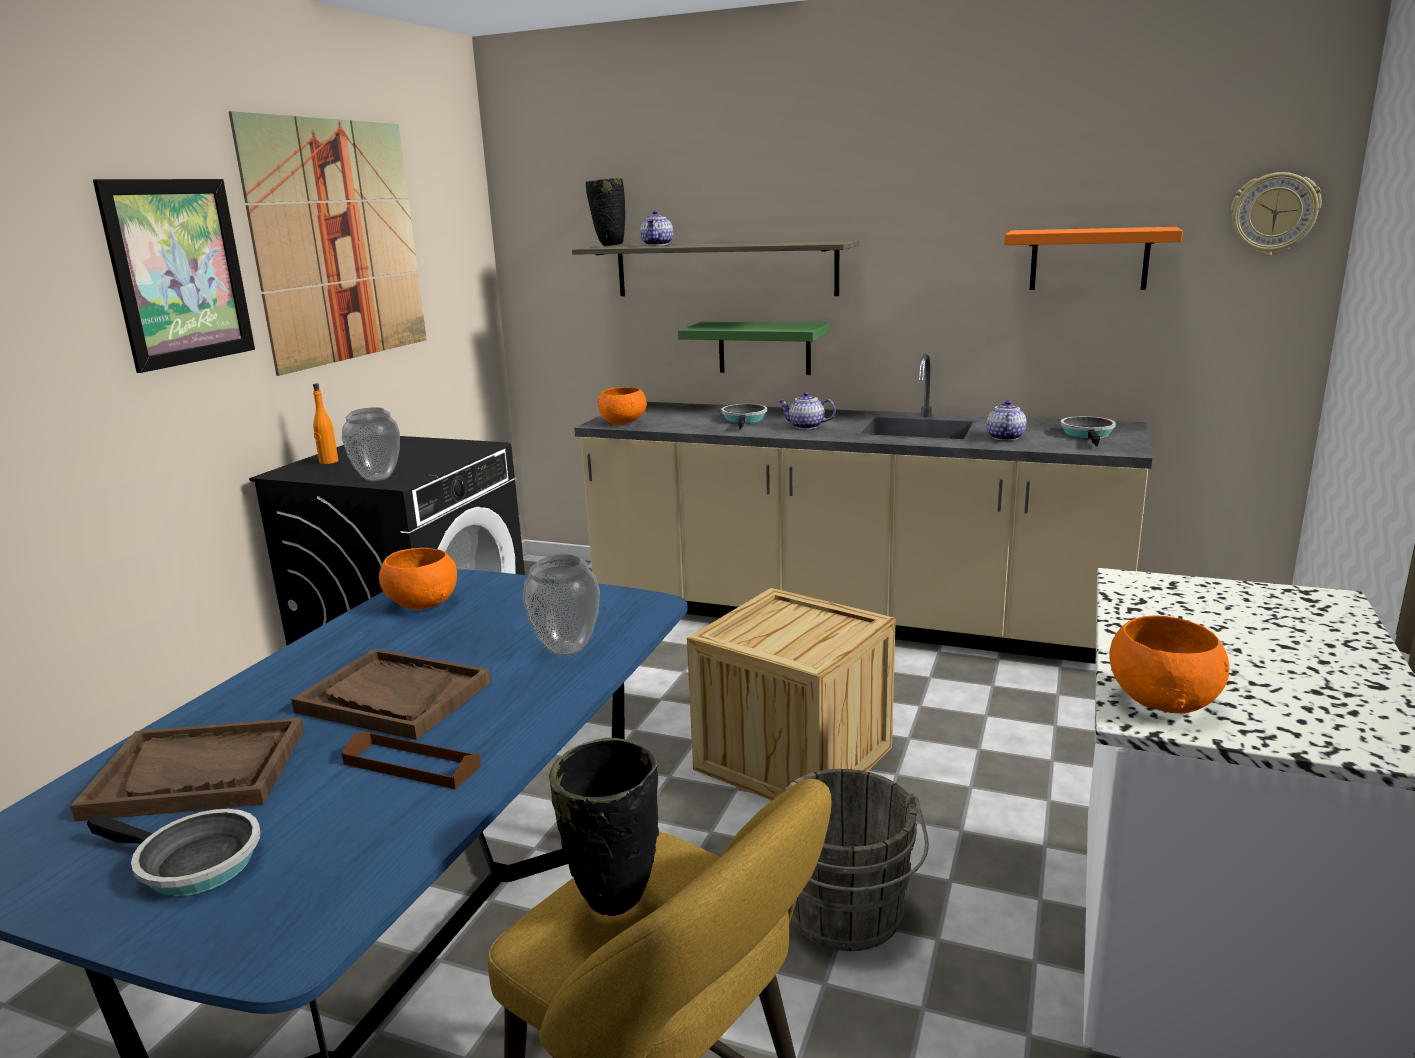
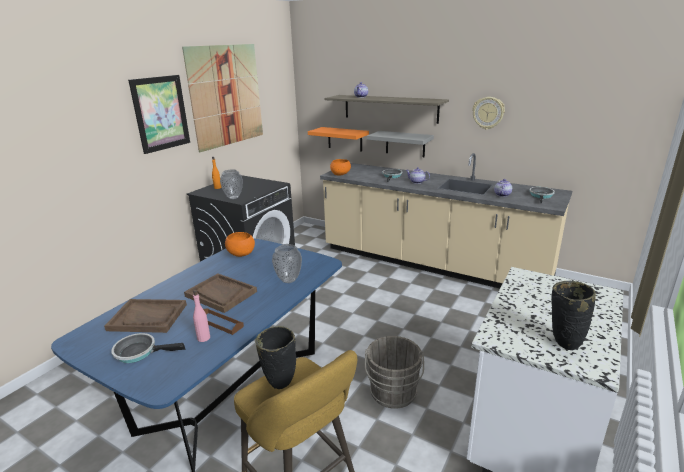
camera: 10 degrees right, 5 degrees up
(191, 864) = (139, 352): frying pan -> frying pan turned 150 degrees clockwise
(376, 806) = (204, 338): none -> pink bottle
(609, 245) = (341, 95): black vase -> black vase (563, 343)
(764, 348) = (405, 144): green shelf -> grey shelf
(793, 758) = (390, 325): crate -> none
(1089, 259) = (552, 114): orange shelf -> orange shelf (345, 139)
(1162, 701) = (505, 333): orange bowl -> none
(1273, 214) = (642, 99): wall clock -> wall clock (488, 113)

